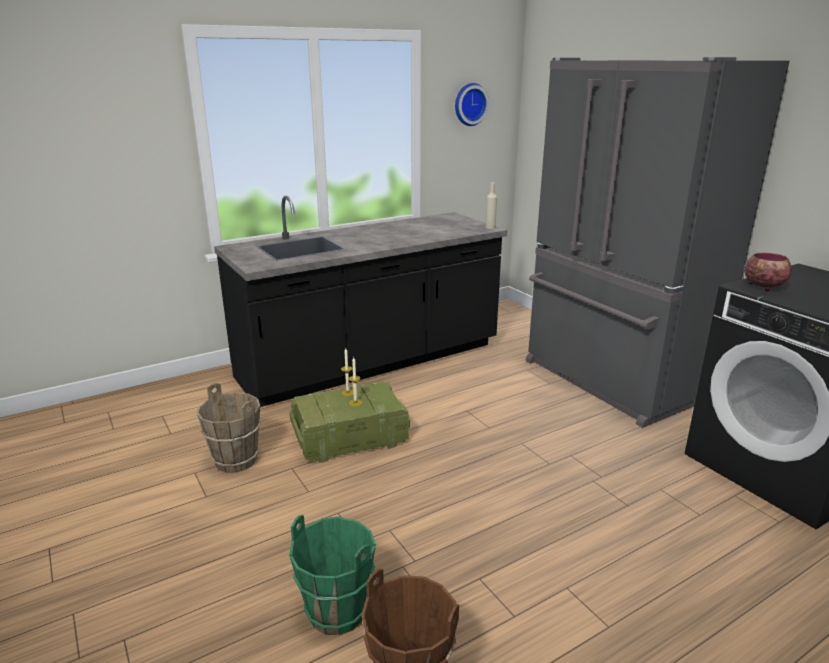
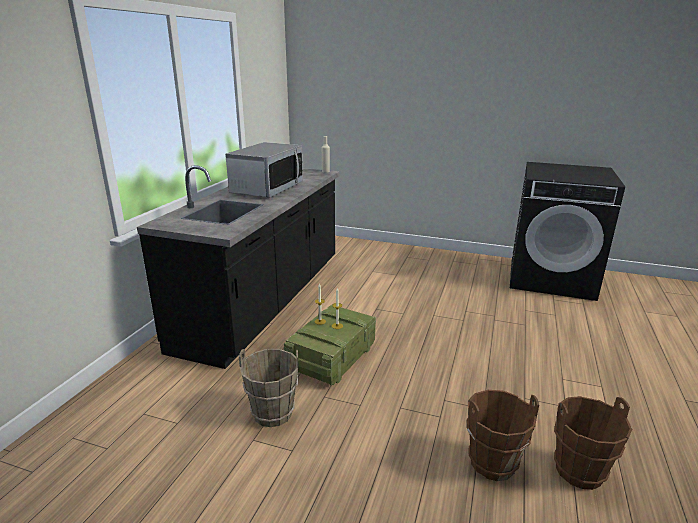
camera: 40 degrees left, 0 degrees up
(337, 611) = (492, 463): green bucket -> brown bucket
(385, 235) = (267, 189): none -> microwave
(469, 104) = (264, 77): wall clock -> none
(611, 380) = (424, 262): grey fridge -> none
(764, 287) = (543, 175): bowl -> none

